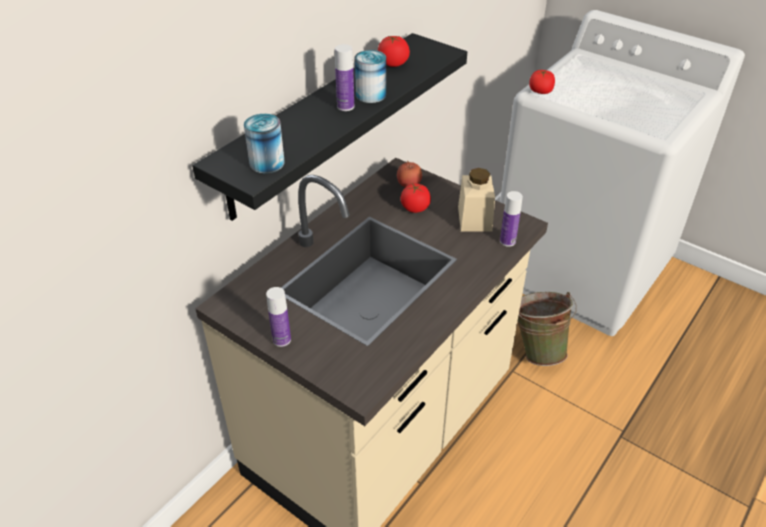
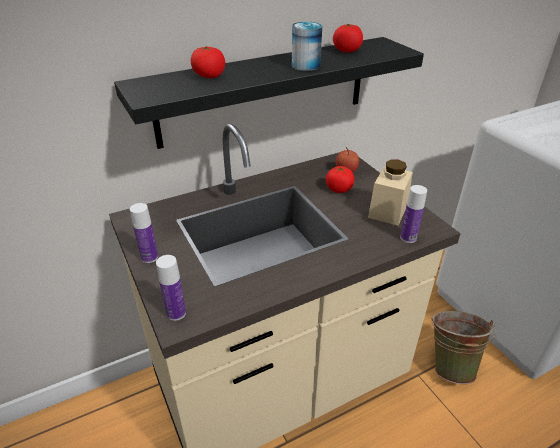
camera: 25 degrees right, 5 degrees down
(267, 163) = (169, 90): can -> none
(345, 106) = (276, 69): bottle -> bottle (176, 313)
(540, 91) = (508, 123): tomato -> tomato (209, 76)

